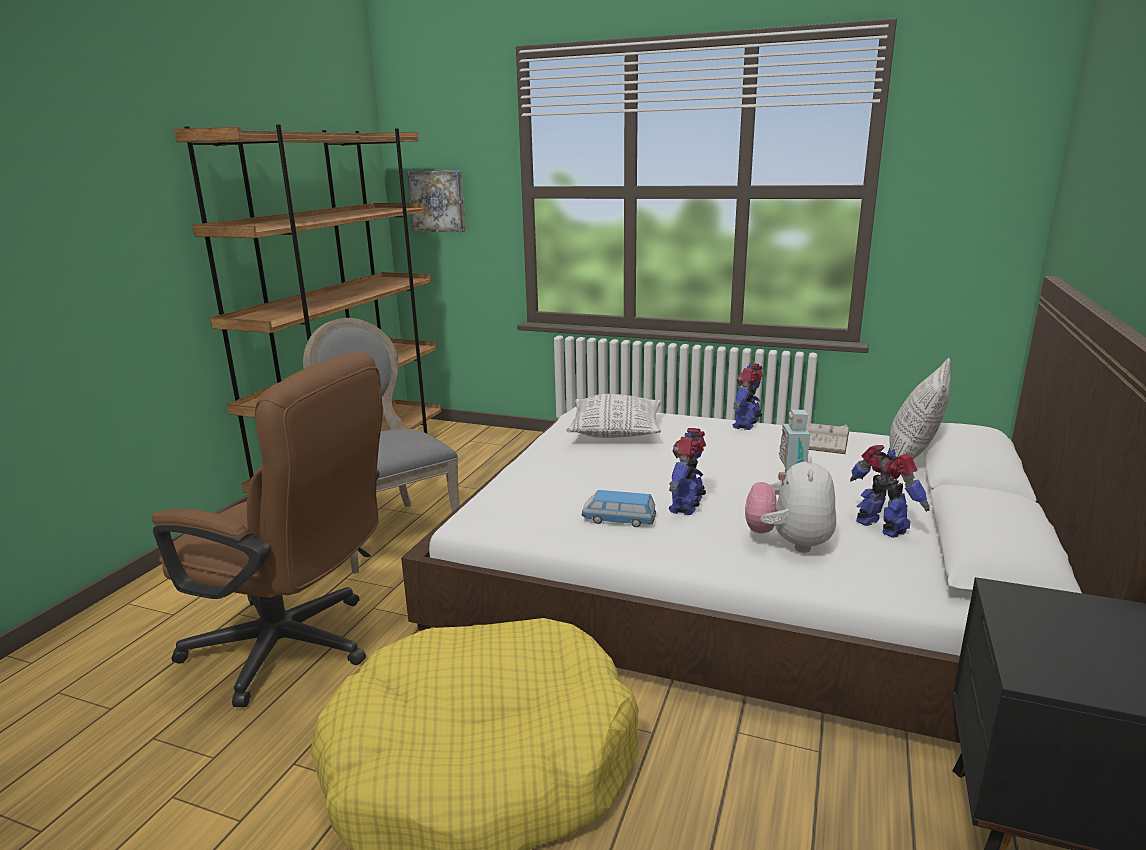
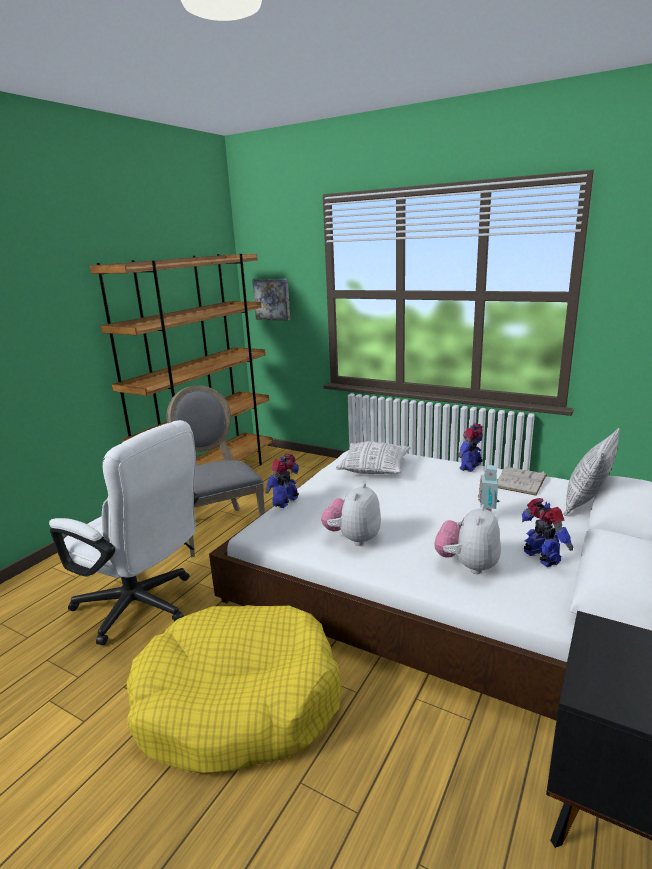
camera: 10 degrees right, 0 degrees up
(296, 648) = (143, 607): brown office chair -> white office chair
(618, 520) = (353, 538): toy car -> plush toy
(687, 505) = (405, 530): toy robot -> toy robot (286, 502)

